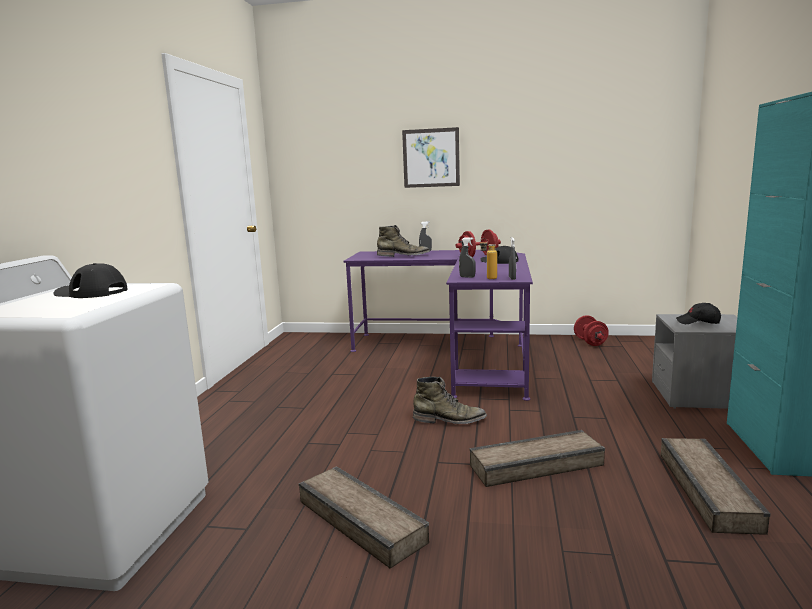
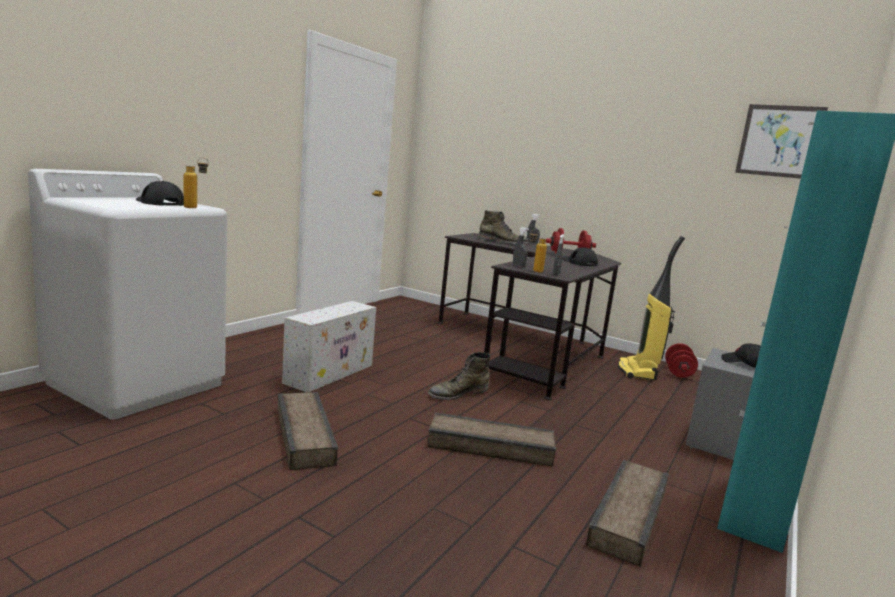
camera: 20 degrees right, 0 degrees up
(149, 289) = (196, 208): none -> bottle
(309, 439) = (330, 373): none -> white storage box
(431, 158) = (555, 152): picture -> picture (779, 141)
(449, 420) = (458, 393): green boot -> green boot turned 120 degrees clockwise
(454, 355) = (525, 348): purple desk -> black desk
(562, 350) = (638, 371): none -> vacuum cleaner

